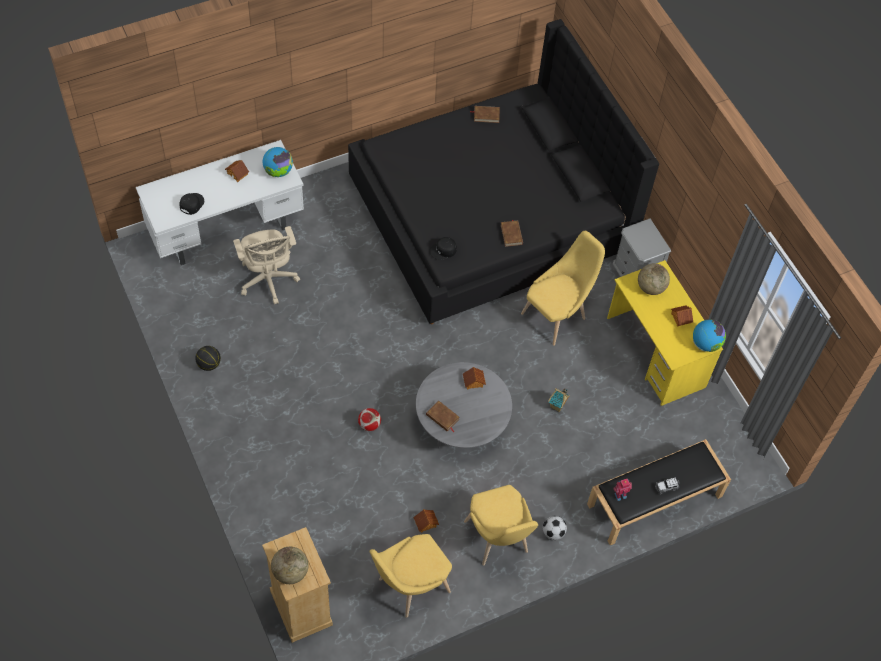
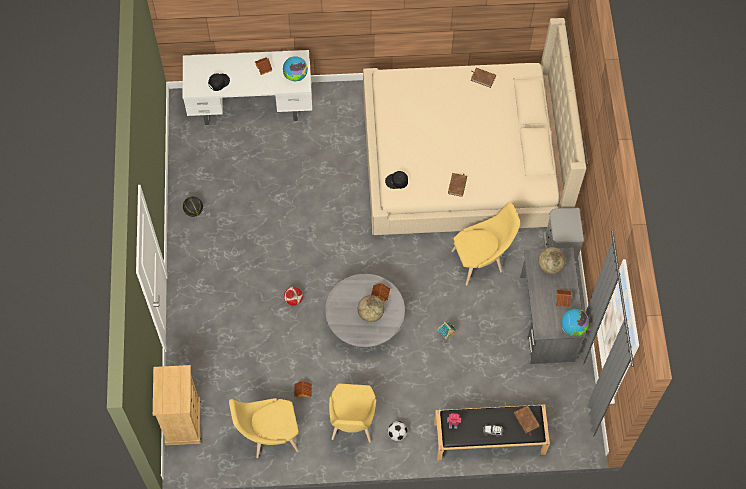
camera: 25 degrees right, 5 degrees up
(268, 280) = (266, 159): beige office chair -> none
(290, 572) = (164, 394): globe -> globe (370, 314)
(442, 417) = (343, 314): brown book -> brown book (526, 420)
(491, 217) = (464, 162): black bed -> beige bed
(655, 352) = (546, 319): yellow desk -> grey desk

